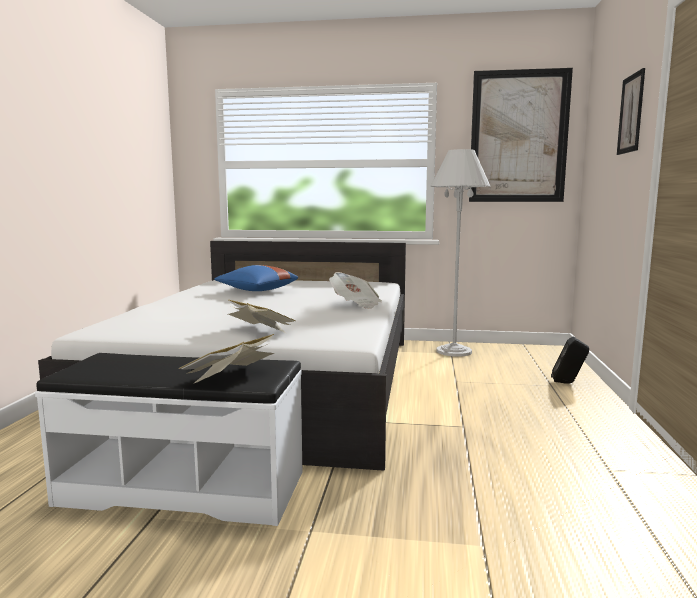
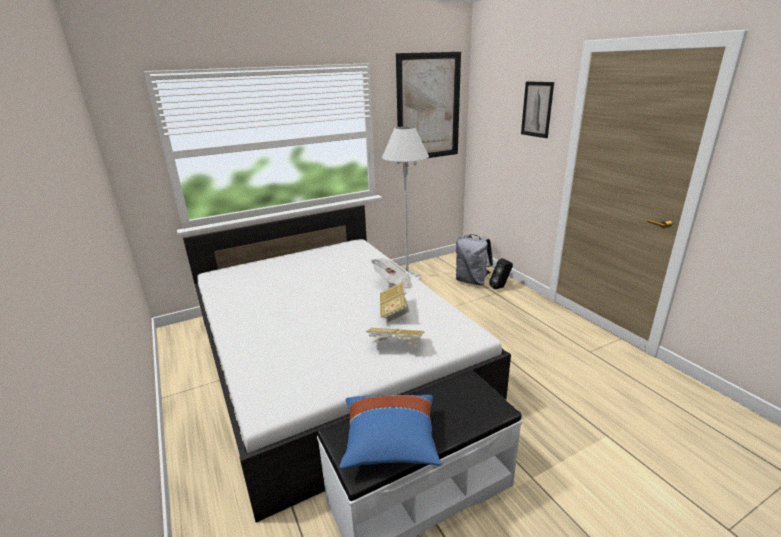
camera: 35 degrees left, 15 degrees up
(231, 377) = (472, 411): book -> book (394, 311)
(256, 290) = (284, 286): blue pillow -> blue pillow (390, 443)
(535, 370) = (472, 281): none -> grey backpack

